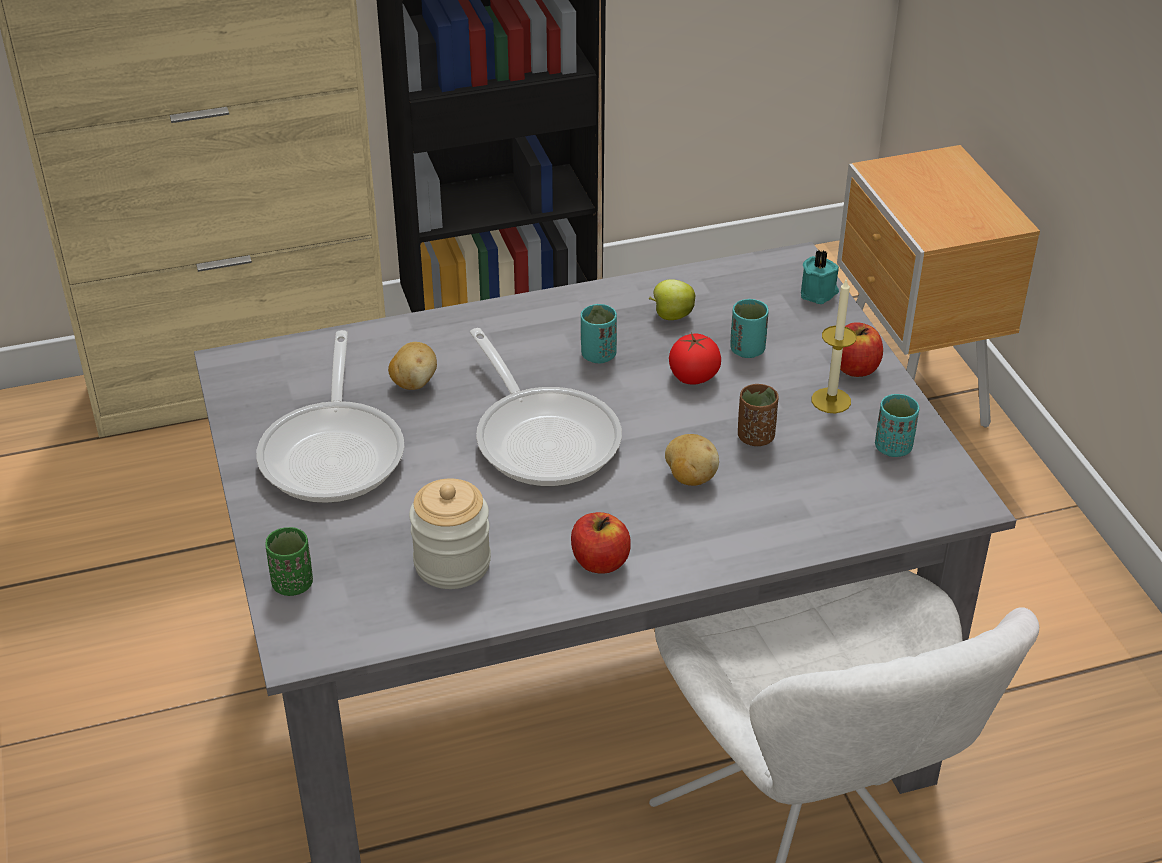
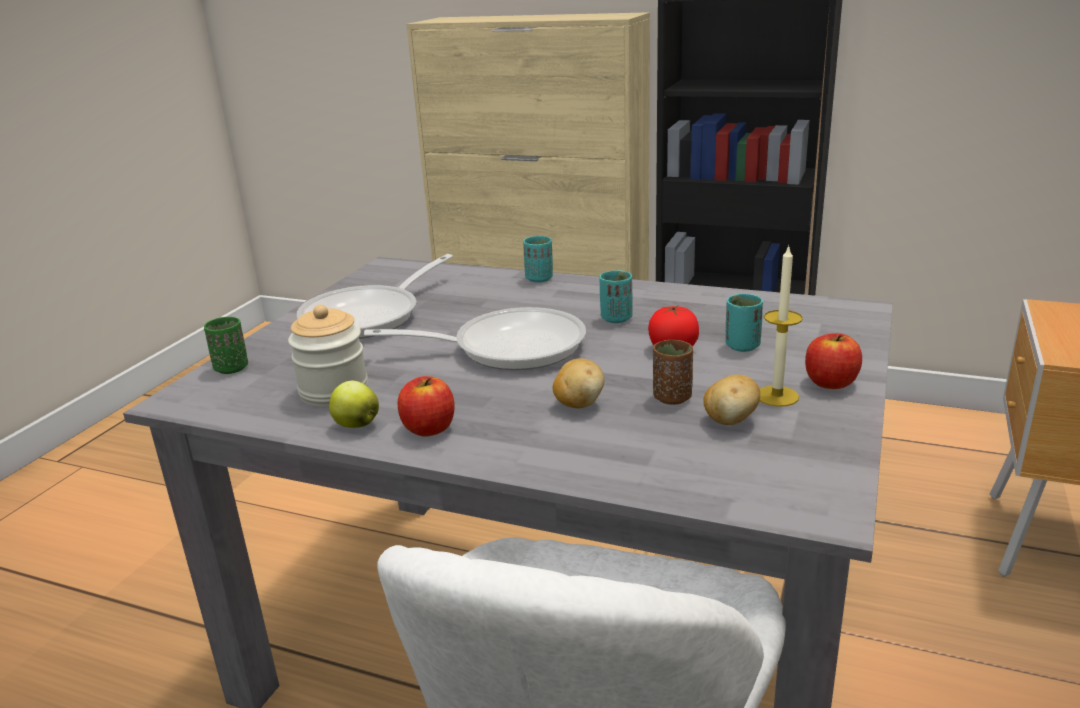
camera: 40 degrees right, 15 degrees down
(414, 383) = (470, 299): potato -> potato (730, 421)
(543, 436) = (507, 347): frying pan -> frying pan turned 105 degrees counterclockwise
(671, 316) = (705, 313): apple -> apple (356, 424)
(819, 293) = (858, 331): turquoise candle -> none
(893, 447) = (797, 445): turquoise cup -> turquoise cup (539, 278)

